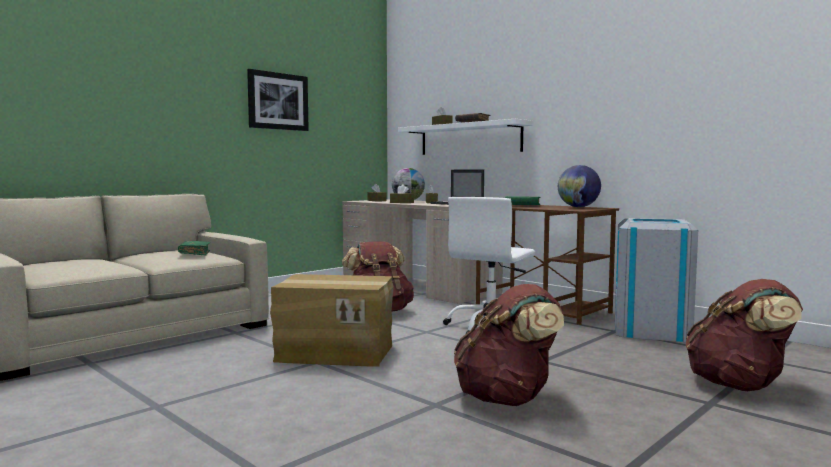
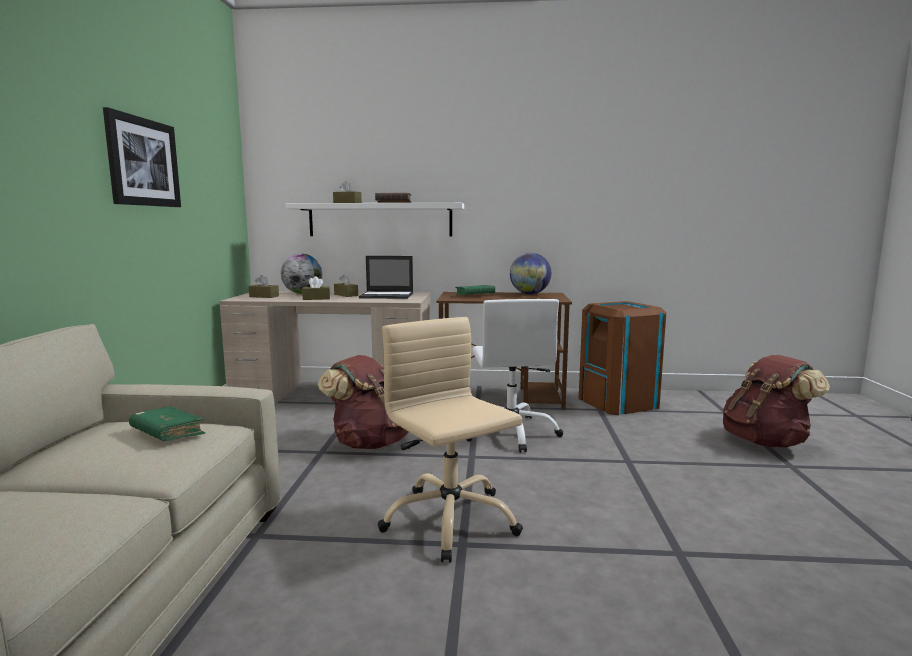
camera: 40 degrees left, 5 degrees up
(335, 352) = (449, 520): cardboard box -> beige office chair
(507, 398) = (701, 517): brown backpack -> none
(651, 331) = (618, 402): grey trash can -> brown trash can

